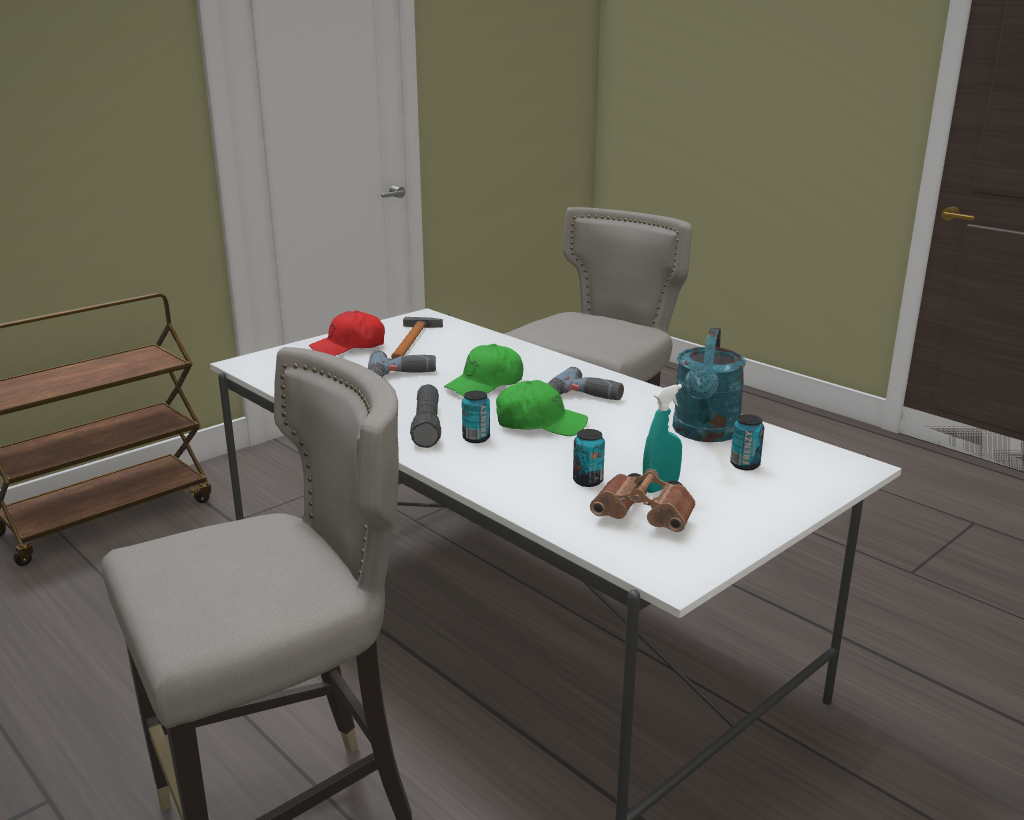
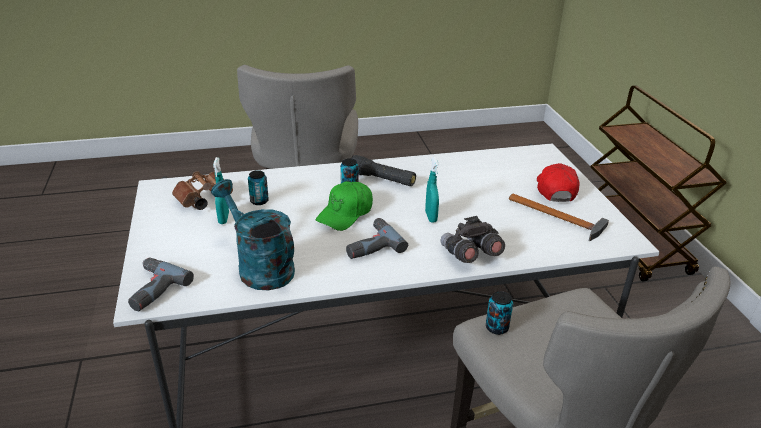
camera: 120 degrees right, 10 degrees up
(401, 376) = (475, 193): power drill -> power drill (150, 289)
(485, 385) = (431, 217): green cap -> turquoise spray bottle
(533, 359) = (470, 255): none -> grey binoculars
(745, 465) = (205, 259): can -> can (497, 327)

